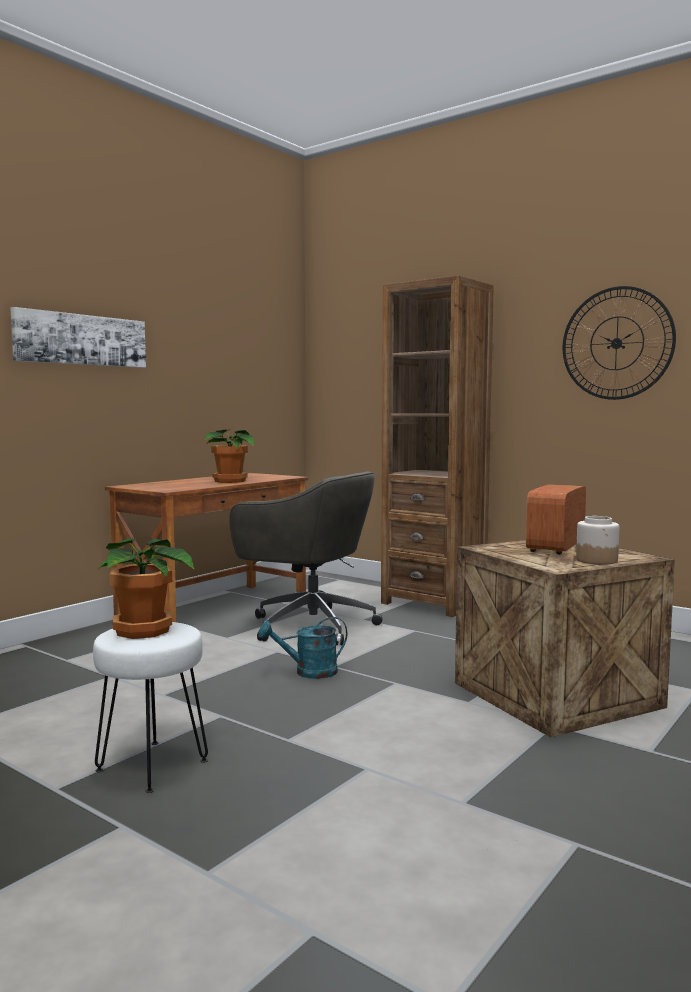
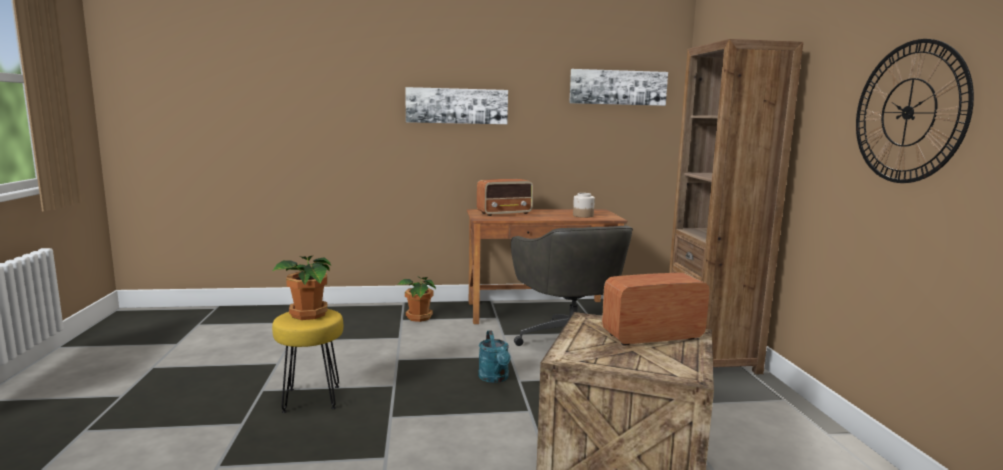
camera: 45 degrees right, 5 degrees up
(152, 765) = (312, 398): white stool -> yellow stool
(170, 484) = (505, 213): none -> radio
(230, 481) = (551, 216): potted plant -> potted plant (418, 318)
(249, 327) = (618, 87): none -> picture
(308, 672) = (495, 378): turquoise watering can -> turquoise watering can turned 135 degrees counterclockwise
(597, 560) = (629, 362): jar -> jar (583, 215)

